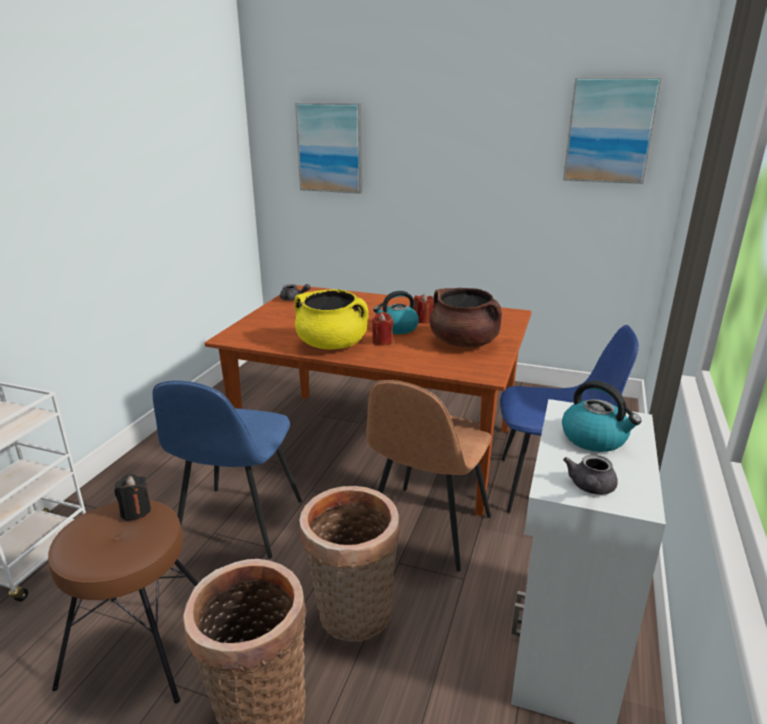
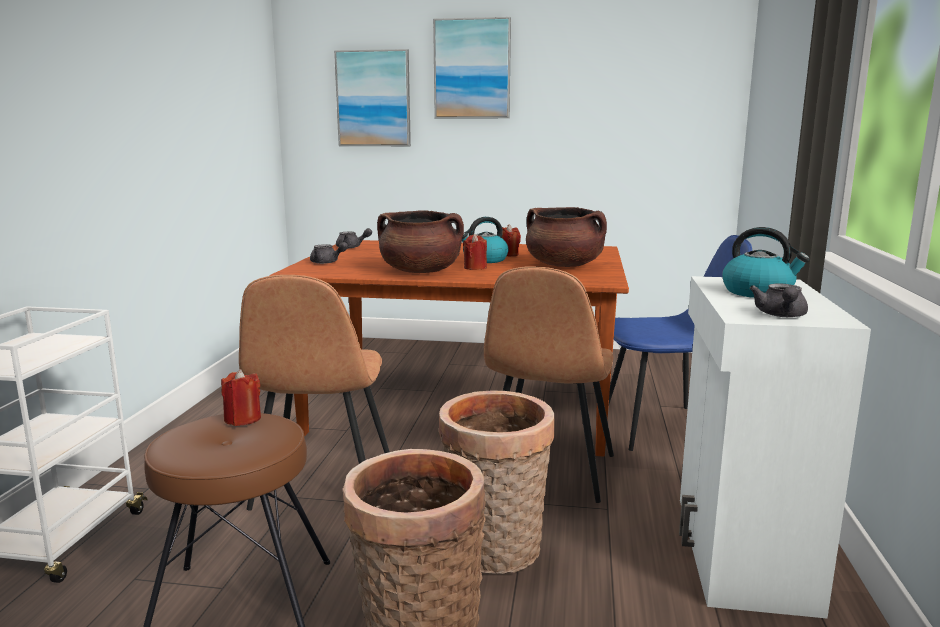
camera: 10 degrees left, 10 degrees down
(136, 511) = (242, 419): black candle -> red candle
(239, 523) = (322, 486): blue chair -> brown chair
(261, 324) = (327, 262): none -> grey teapot
(332, 345) = (420, 271): yellow cooking pot -> brown cooking pot
(609, 130) = (671, 70): picture -> picture (472, 69)

